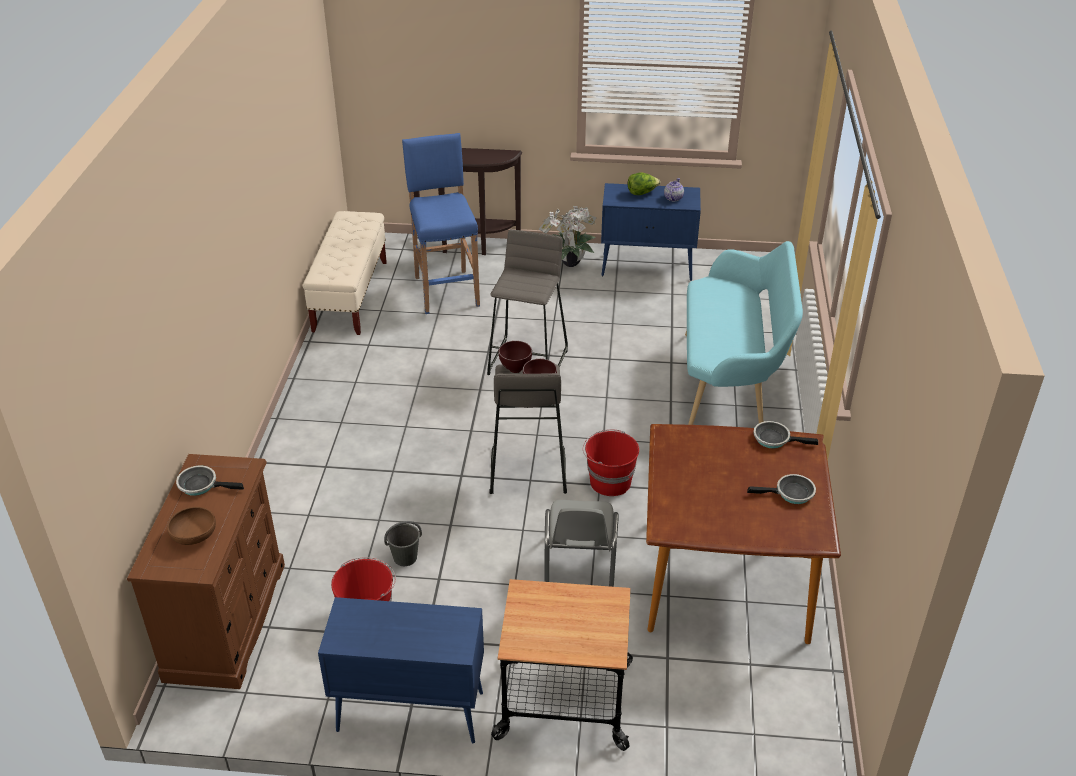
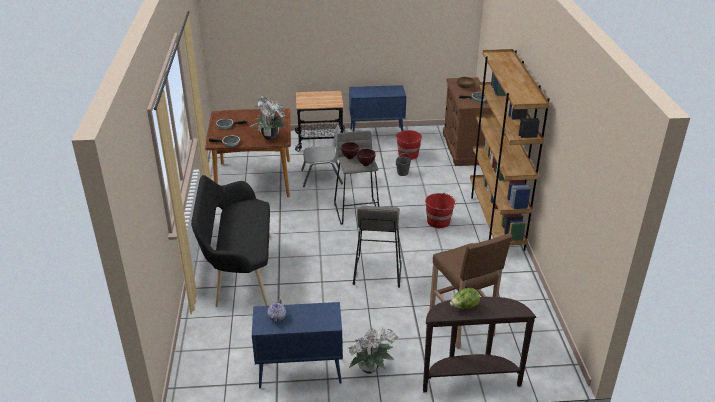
camera: 170 degrees right, 5 degrees down
(297, 427) = (495, 219): none -> brown bookcase
(350, 296) = (532, 311): beige bench -> none
(446, 290) = (462, 326): blue stool -> brown stool
(579, 567) = (322, 177): grey chair -> grey chair turned 90 degrees clockwise
(609, 481) = (312, 211): red bucket -> red bucket (439, 221)
(642, 193) = (306, 320): lettuce -> lettuce (464, 307)
(693, 446) = (269, 137): none -> potted plant
(730, 386) = (239, 271): turquoise bench -> black bench

